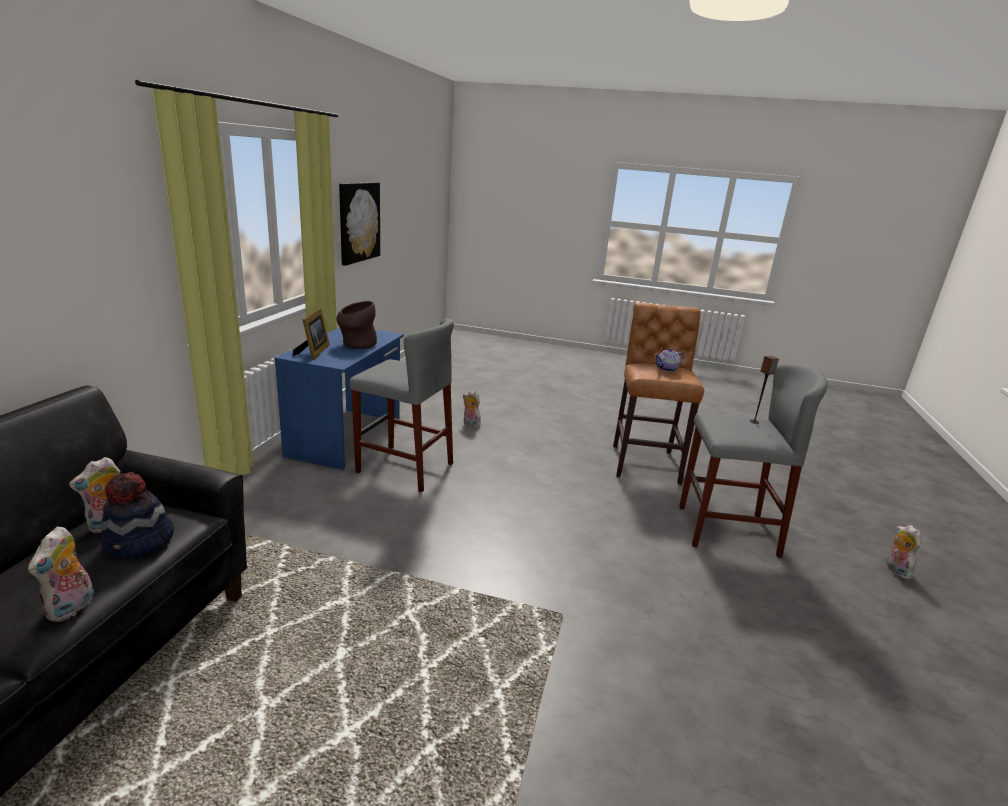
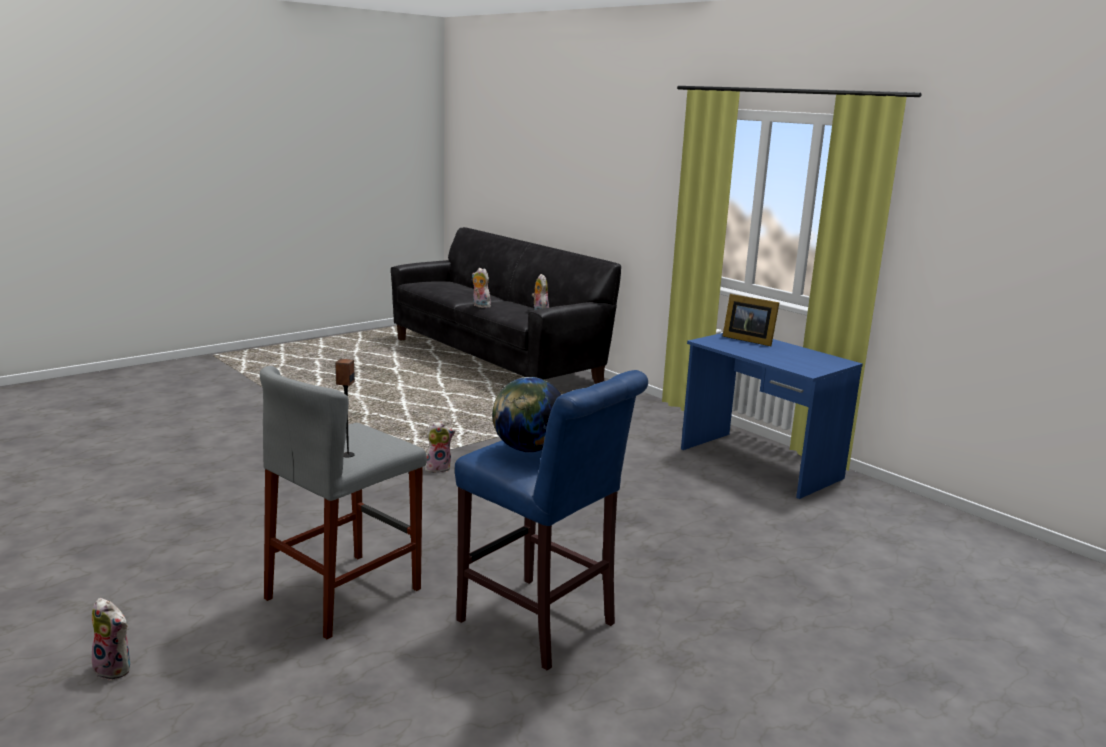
camera: 125 degrees right, 5 degrees down
(139, 542) = (514, 312): hat -> none
(356, 344) = (770, 355): brown vase -> none
(358, 222) = (994, 252): picture -> none
(405, 467) = (663, 472): grey stool -> none
(470, 424) = (761, 537): plush toy -> plush toy (438, 468)
(644, 462) = (542, 626): brown stool -> blue stool
(667, 369) = (528, 449): teapot -> globe

